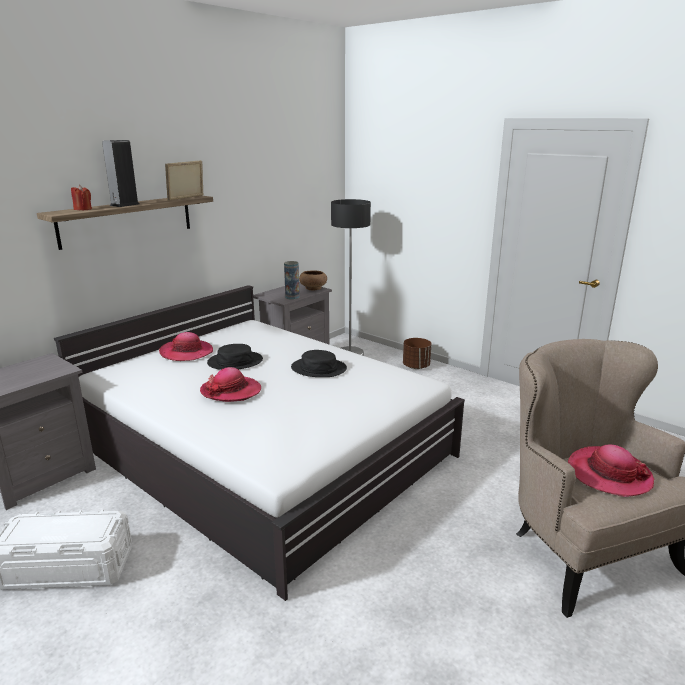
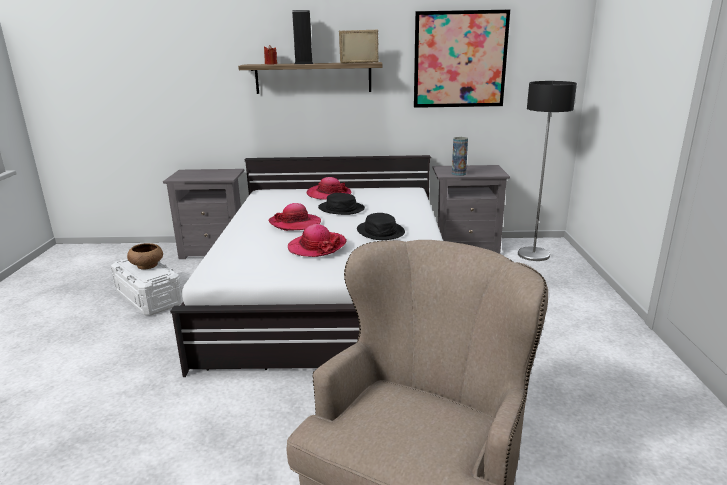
camera: 50 degrees right, 0 degrees up
(261, 186) = (459, 59): none -> picture
(313, 288) = (495, 171): brown bowl -> brown bowl (147, 265)
(416, 366) = (581, 288): brown planter -> none
(609, 474) = (403, 419): hat -> hat (316, 246)

